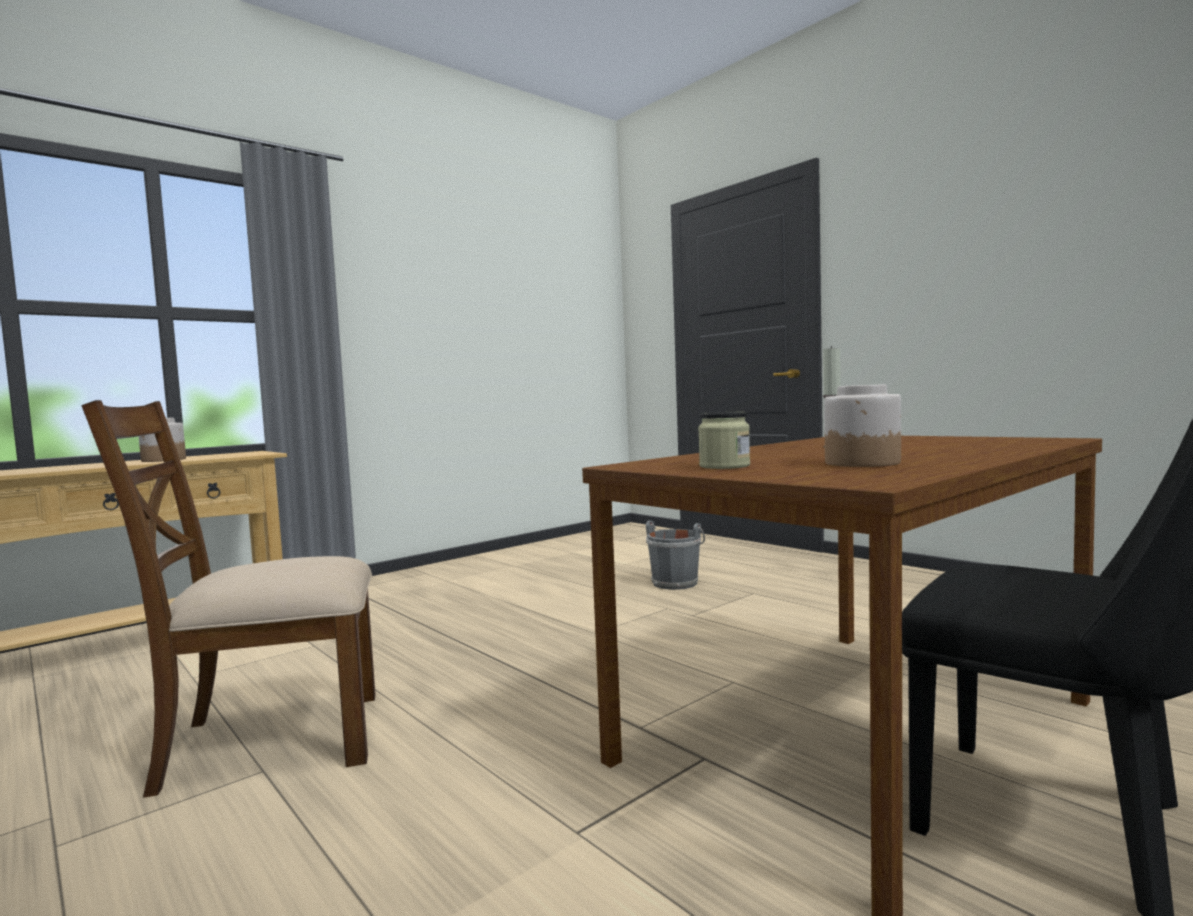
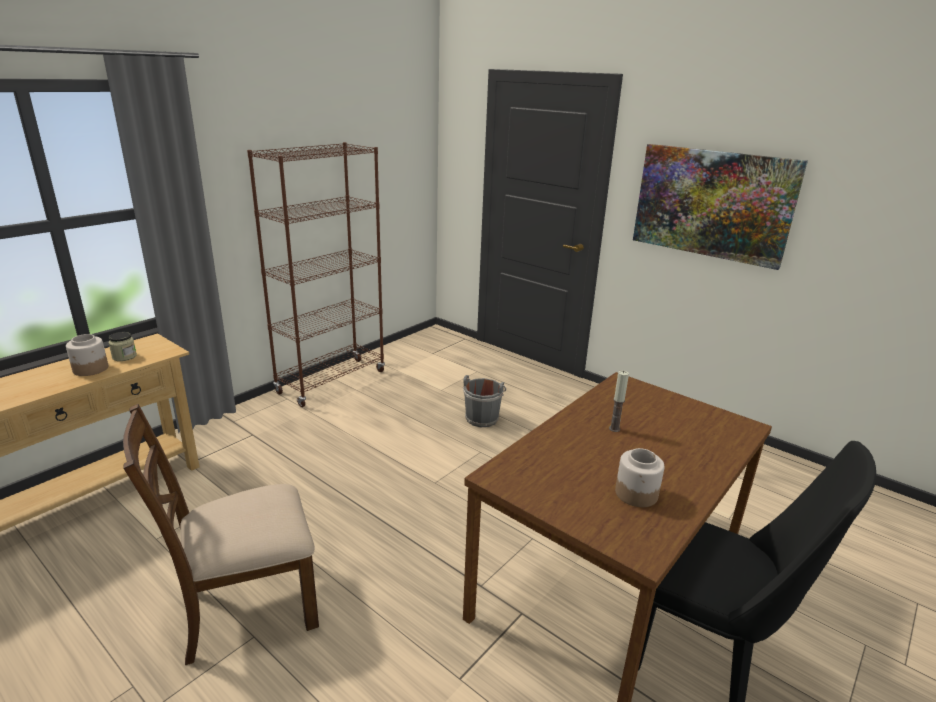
camera: 10 degrees left, 20 degrees up
(486, 561) = (331, 382): none -> brown bookcase
(724, 466) = (556, 490): jar -> jar (124, 356)
(957, 267) = (712, 204): none -> picture

